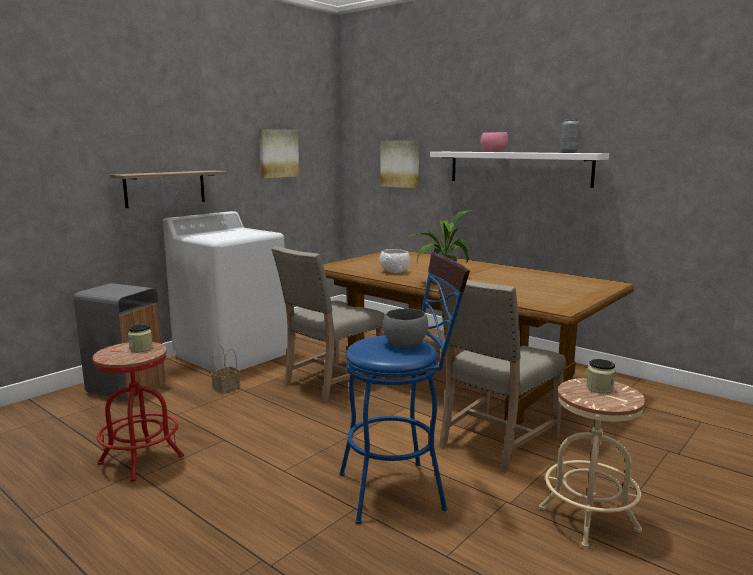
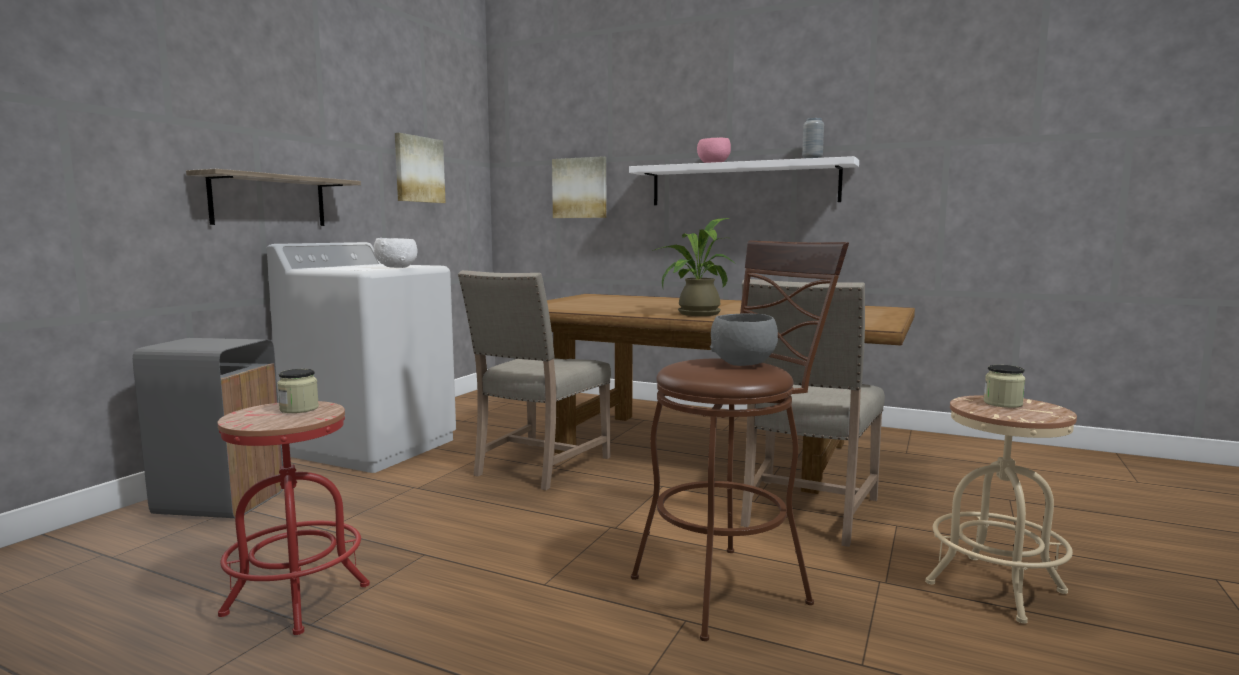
camera: 15 degrees left, 5 degrees down
(226, 387) = (387, 486): basket -> none
(395, 271) = (618, 308): white bowl -> white bowl (397, 267)
(400, 489) = (731, 586): blue stool -> brown stool

